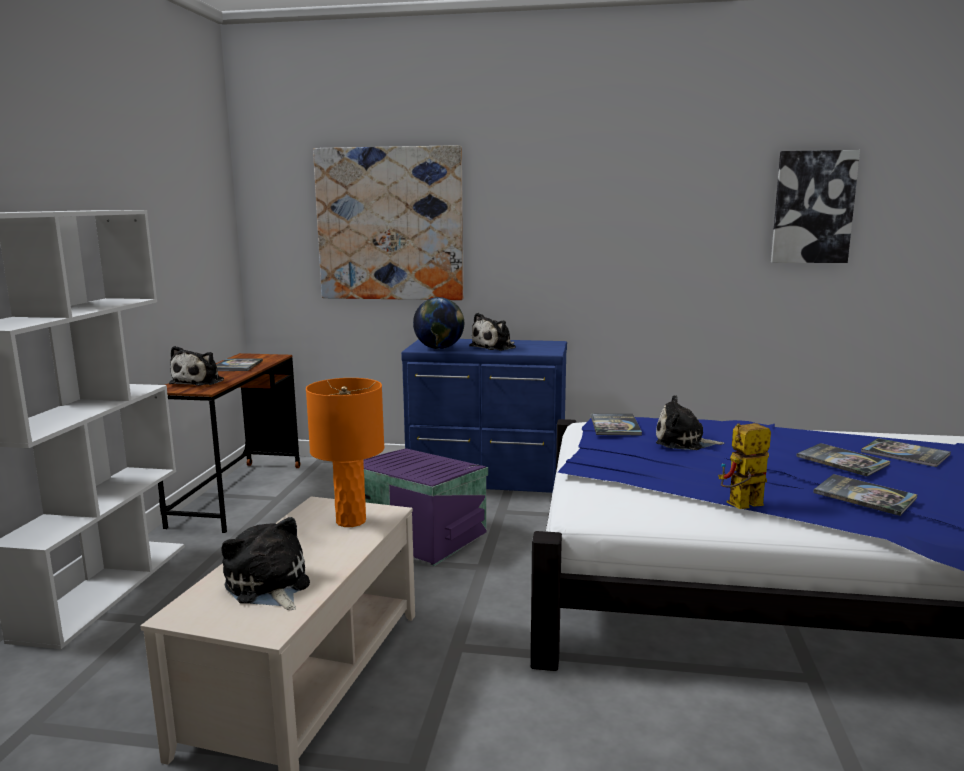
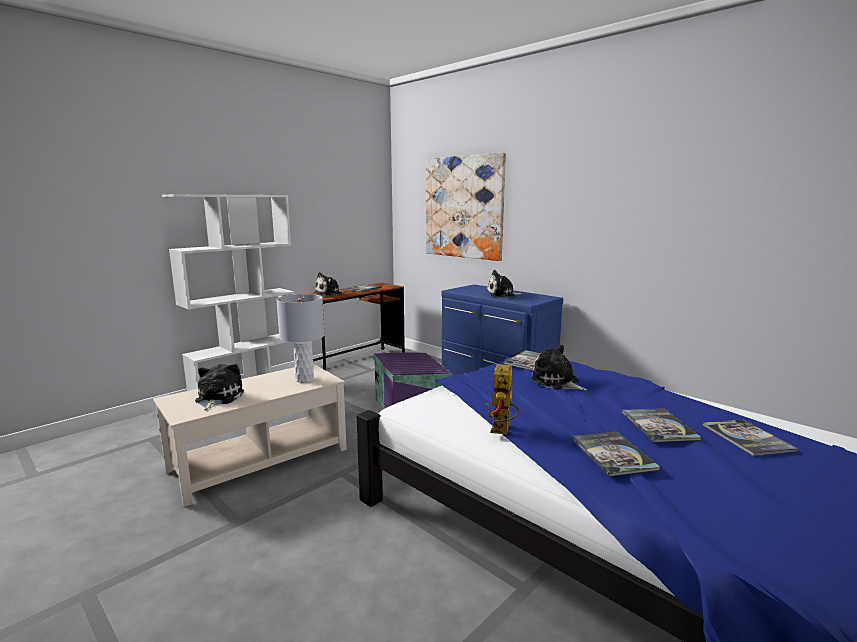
camera: 35 degrees right, 0 degrees up
(351, 521) = (304, 379): orange table lamp -> grey table lamp
(439, 348) = (466, 291): globe -> none
(741, 506) = (502, 431): toy robot -> toy robot turned 90 degrees counterclockwise
(813, 207) = (785, 196): picture -> none

